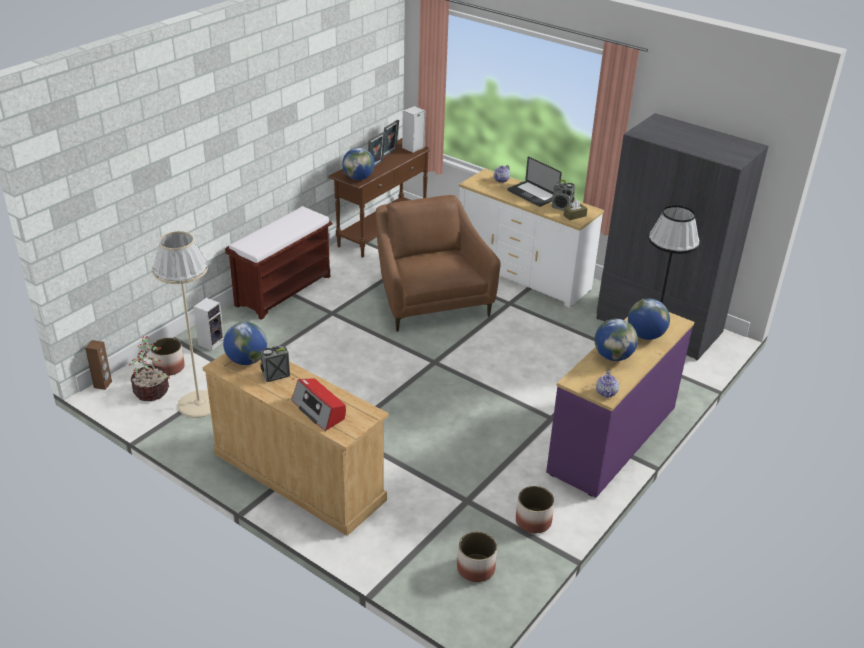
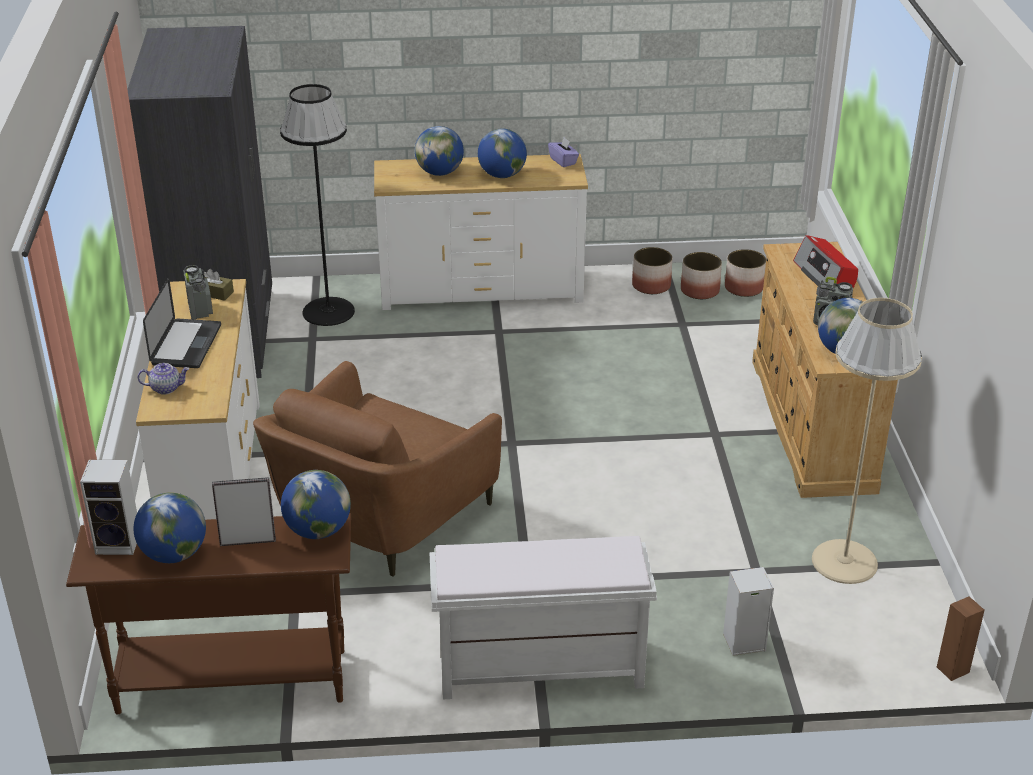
camera: 130 degrees left, 0 degrees up
(152, 392) = (891, 615): potted plant -> none
(169, 367) = (838, 639): planter -> planter (699, 290)
(284, 290) = (538, 668): brown bench -> white bench
(319, 410) = (825, 275): radio -> radio turned 150 degrees clockwise
(390, 153) = (174, 554): picture frame -> globe
(606, 393) = (563, 161): teapot -> purple tissue box
(613, 439) = (481, 289): purple dresser -> white dresser

